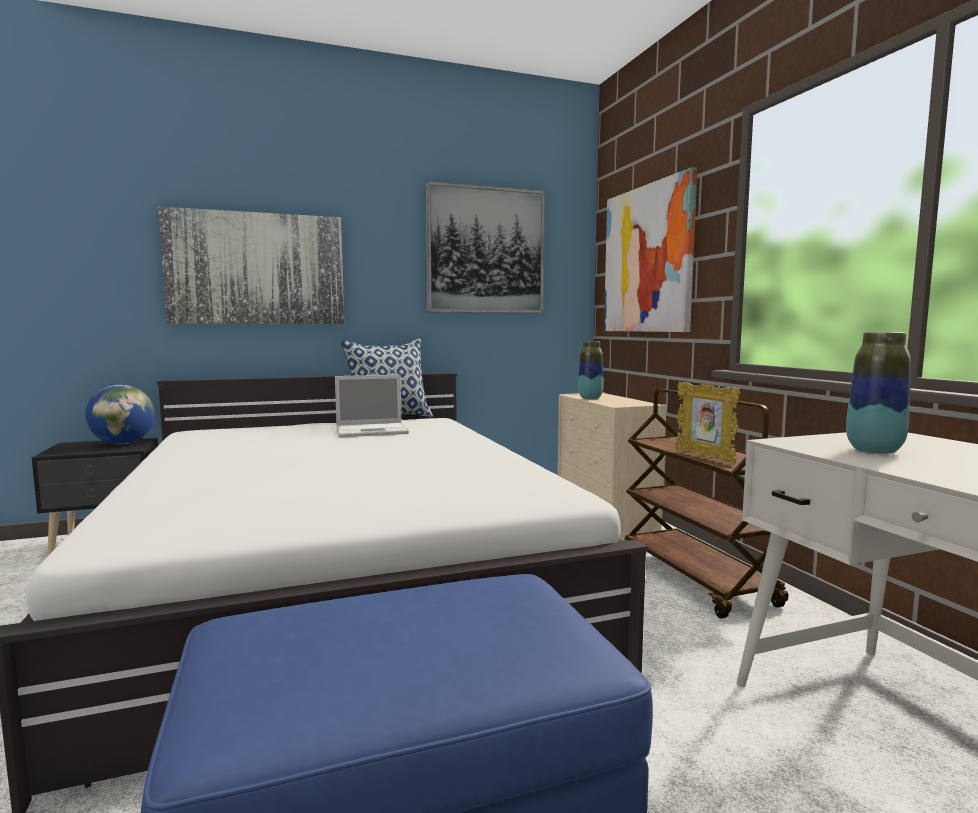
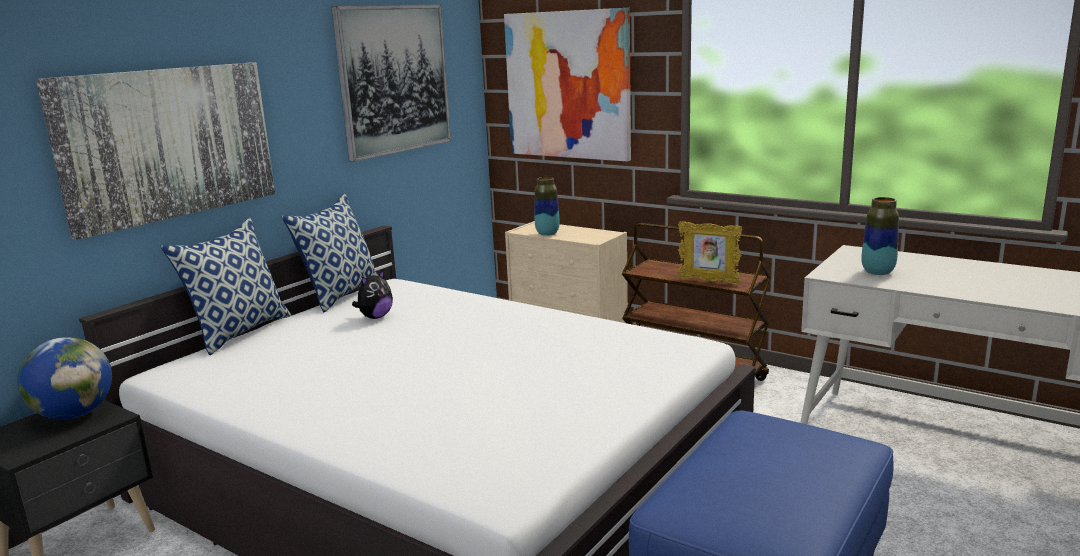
camera: 35 degrees left, 10 degrees up
(283, 423) = (239, 332): none -> pillow
(373, 431) = (375, 317): laptop -> plush toy

